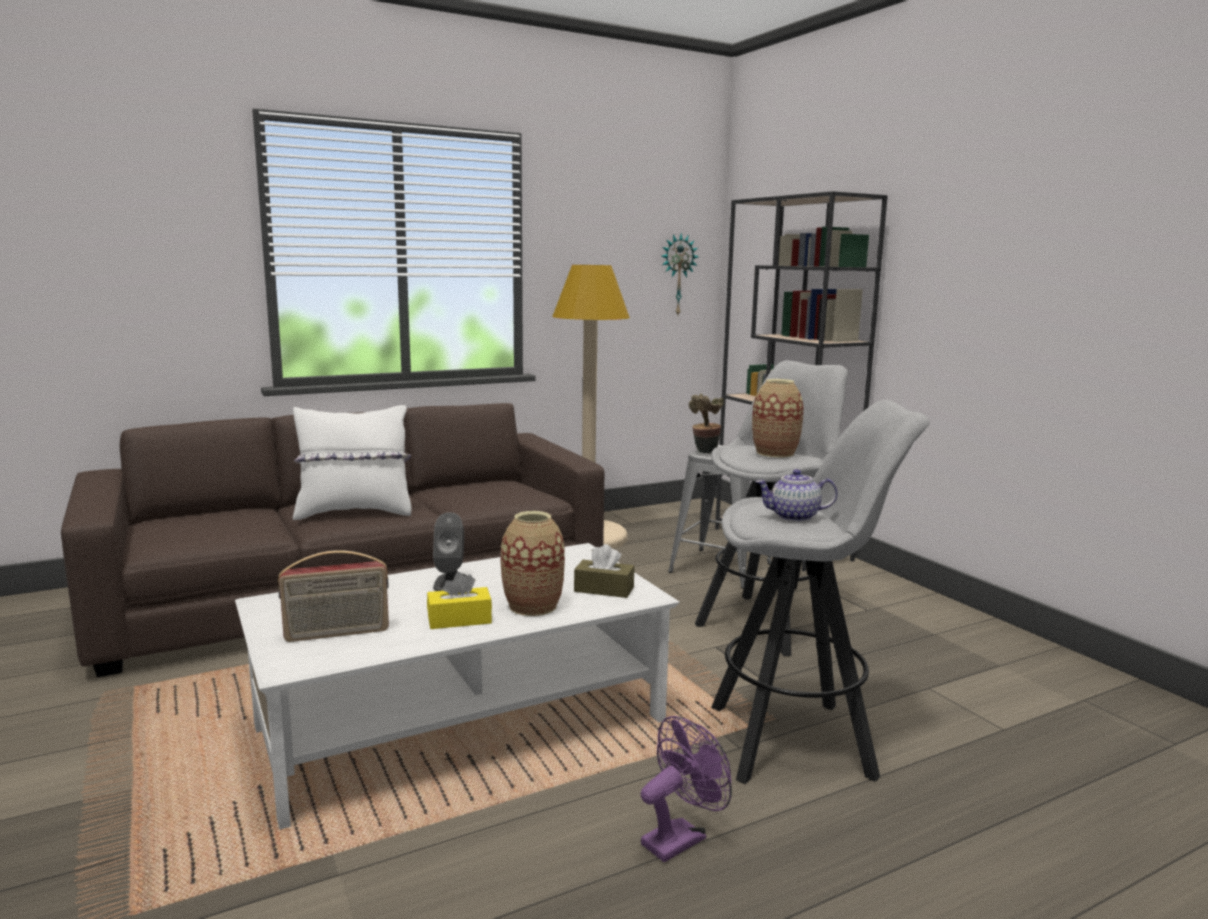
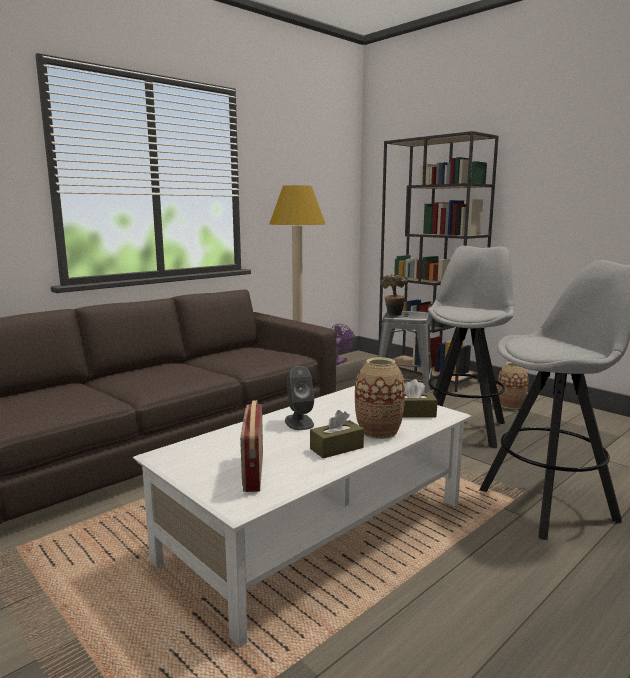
camera: 15 degrees left, 0 degrees up
(337, 633) = (252, 472): radio -> radio turned 120 degrees clockwise
(355, 512) = (163, 379): white pillow -> none
(459, 620) = (336, 448): yellow tissue box -> brown tissue box
(677, 275) = (334, 196): wall clock -> none
(680, 837) = (540, 587): purple fan -> purple fan (339, 361)
(775, 453) = (471, 309): vase -> vase (510, 405)
(794, 516) = (554, 345): teapot -> none

